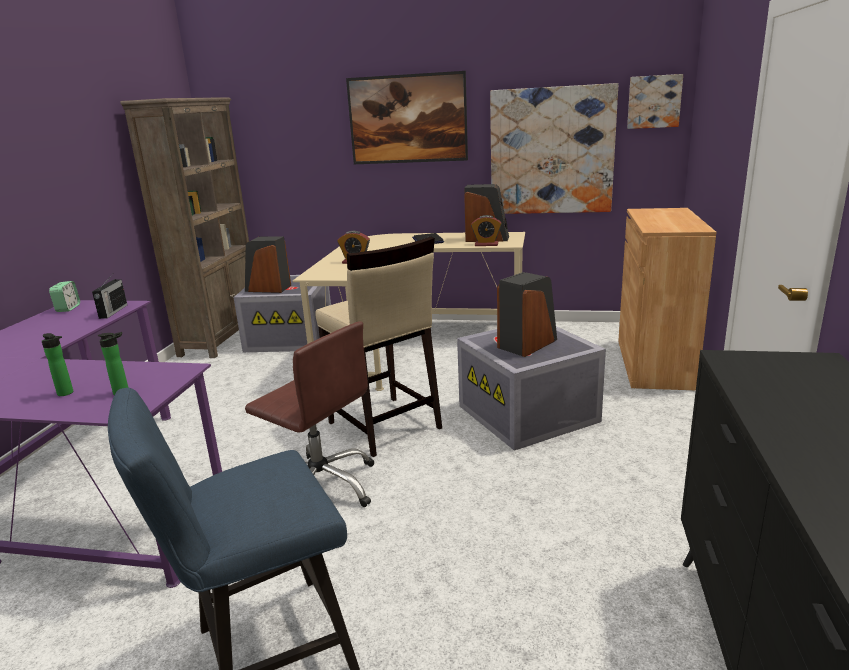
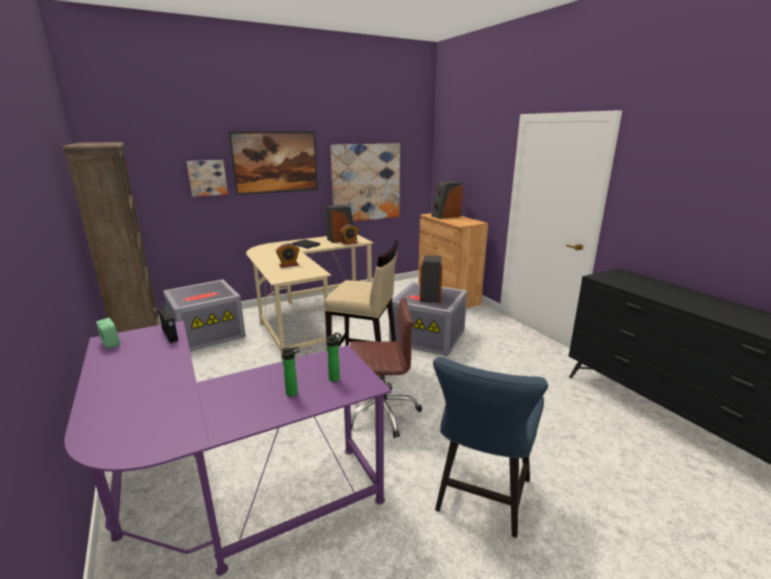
camera: 40 degrees left, 0 degrees up
(268, 289) = (194, 298): speaker -> speaker (446, 216)
(654, 101) = (415, 154): picture -> picture (207, 178)

